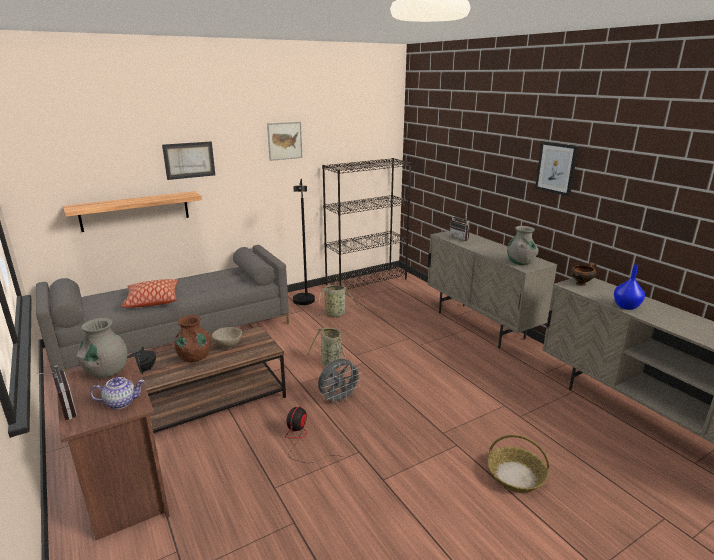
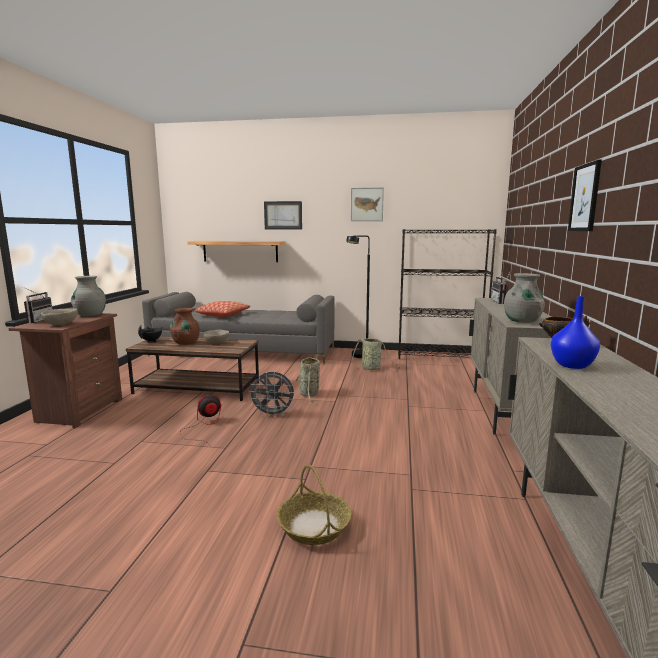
camera: 40 degrees right, 10 degrees down
(121, 402) = (61, 324): teapot -> beige bowl

